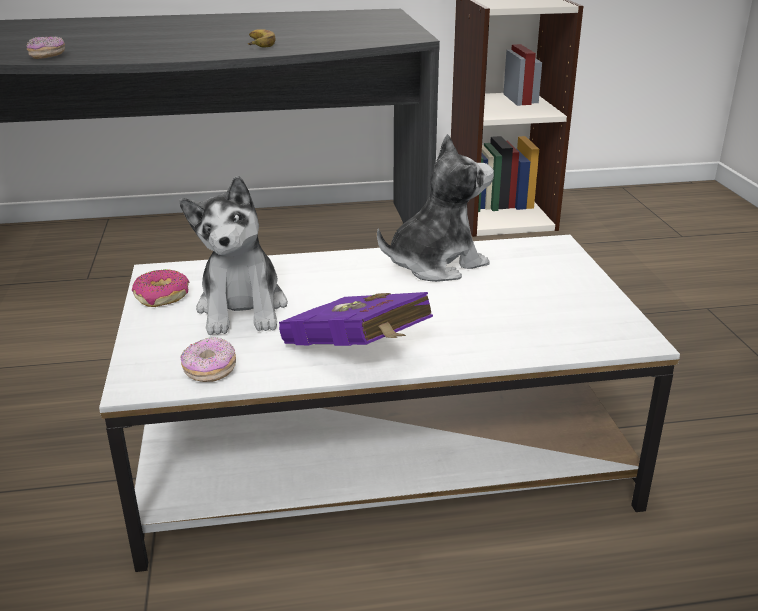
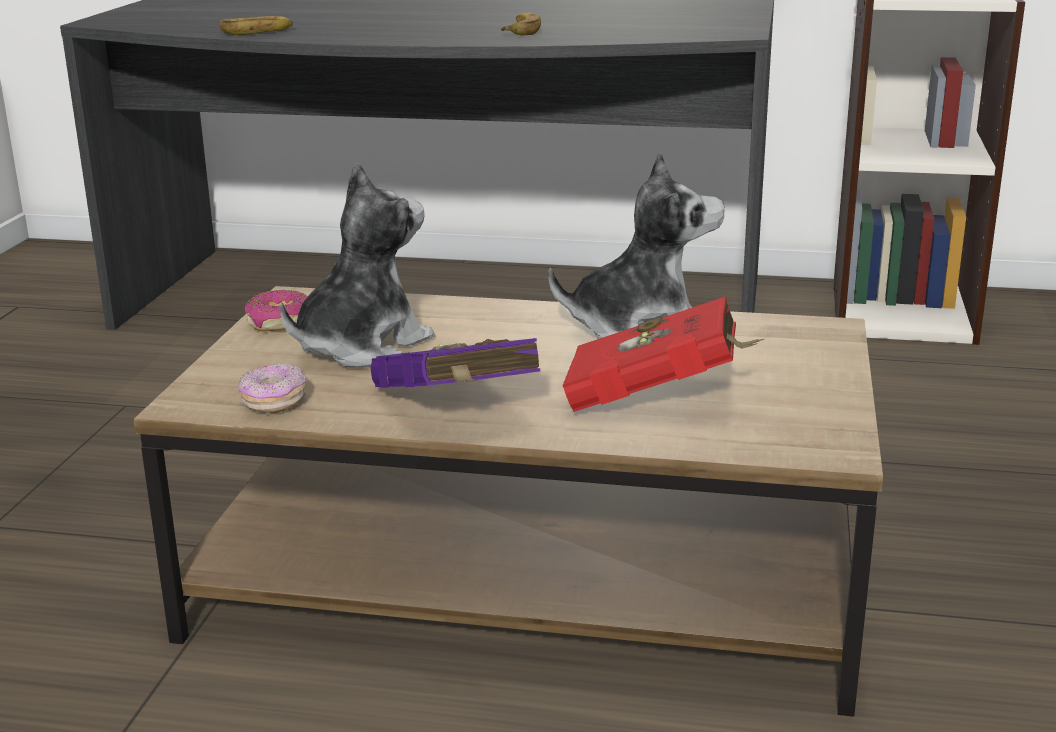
camera: 20 degrees right, 5 degrees down
(47, 56) = (257, 31): donut -> banana
(243, 308) = (360, 347): plush toy -> plush toy turned 150 degrees counterclockwise
(375, 453) = (525, 577): white coffee table -> brown coffee table
(492, 318) = (658, 399): none -> red book

